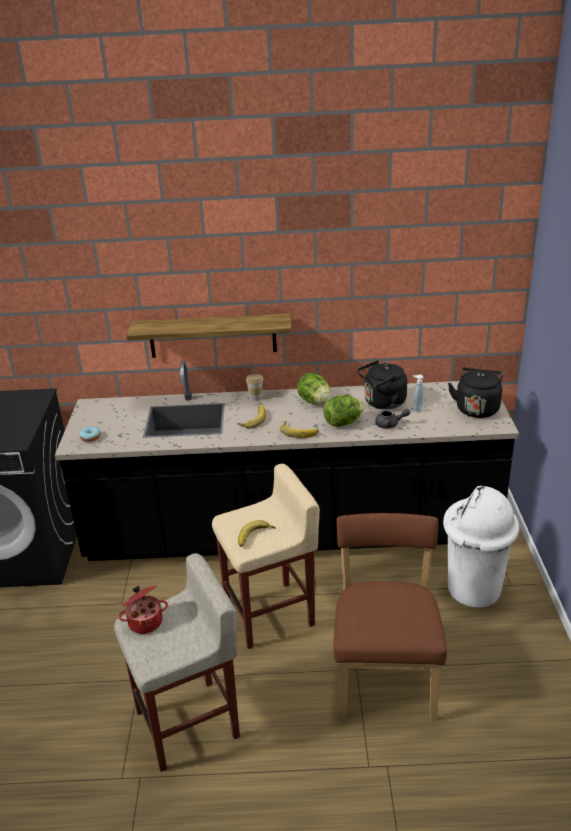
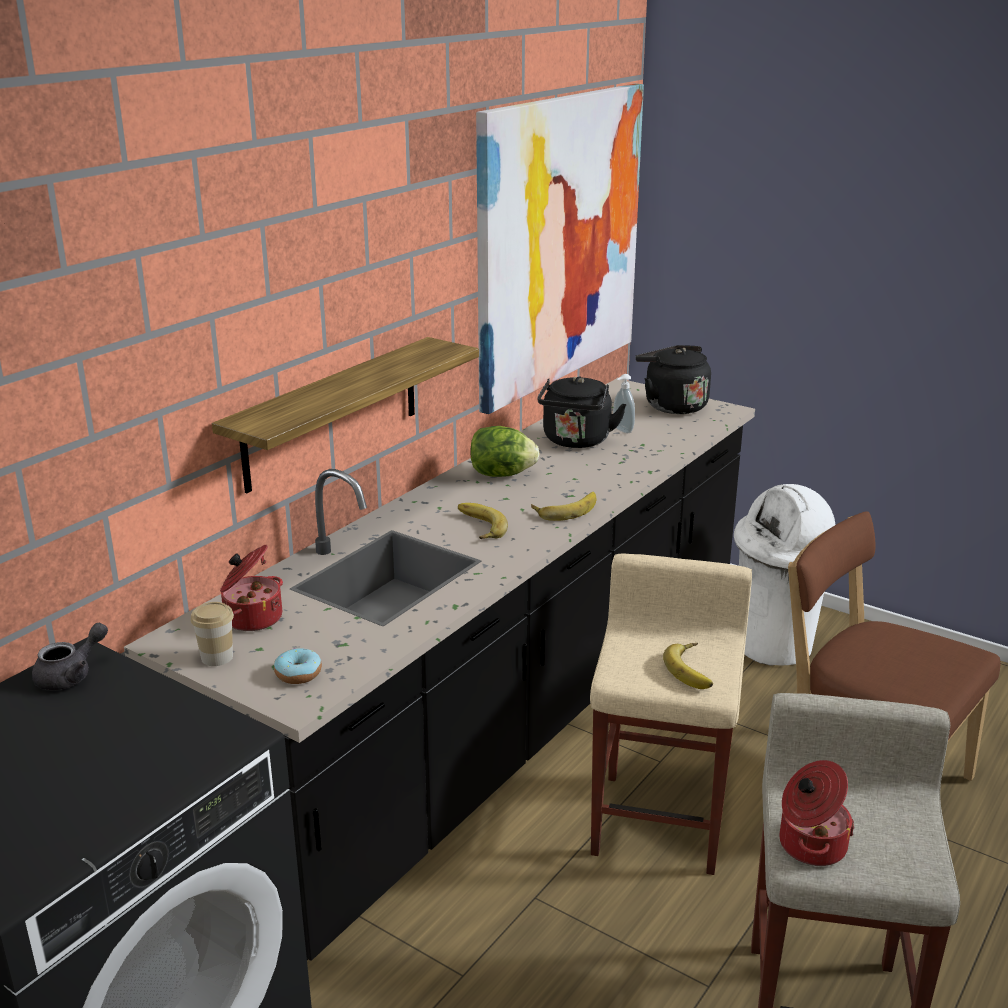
camera: 55 degrees left, 5 degrees down
(120, 410) = (252, 617): none -> cooking pot
(255, 397) = (417, 504): cup -> cup (217, 657)
(343, 423) = (588, 478): lettuce -> none
(390, 424) = (637, 456): grey teapot -> grey teapot (71, 675)
(425, 281) = (559, 241): none -> picture

